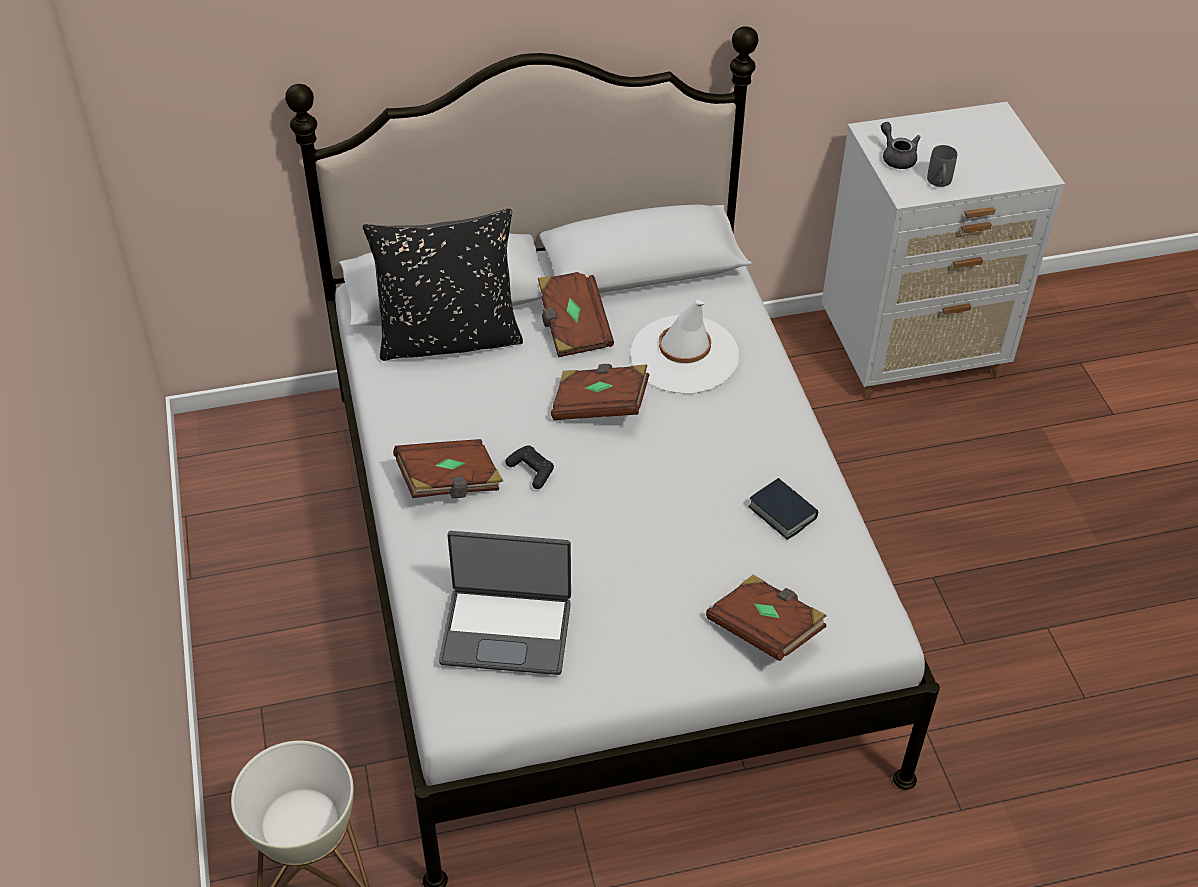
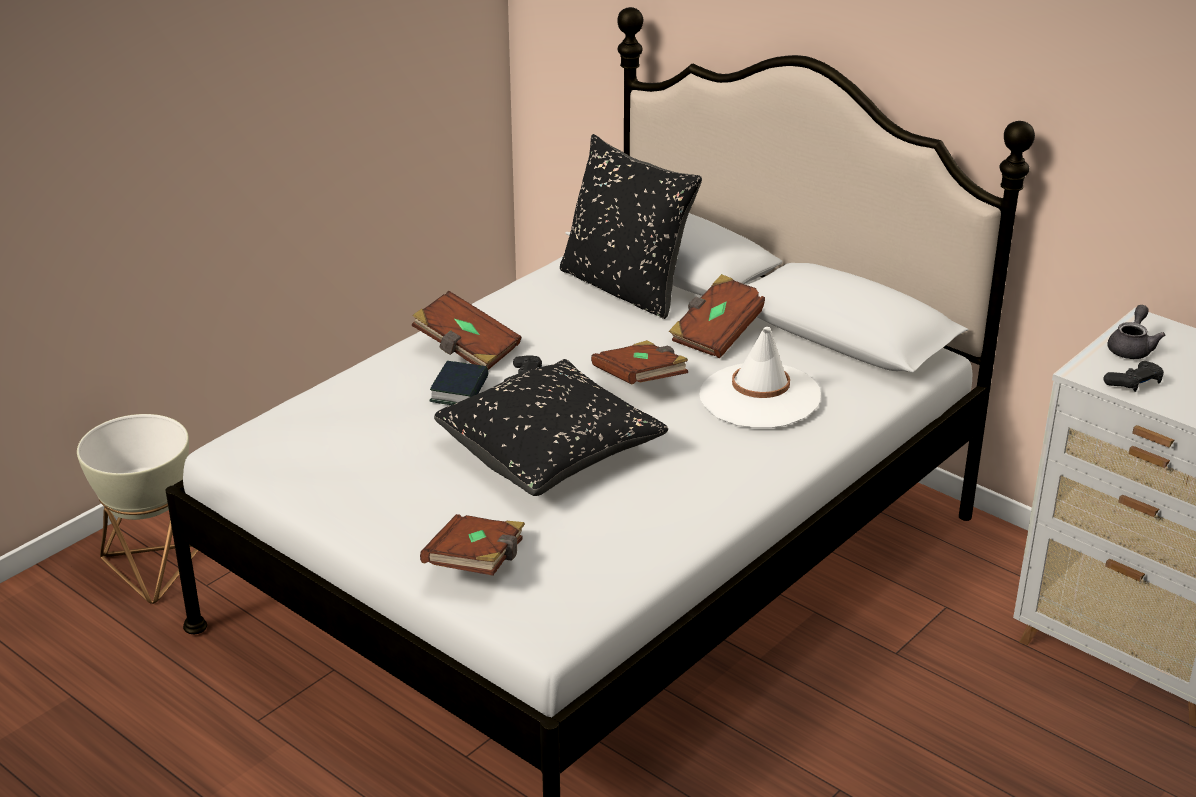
camera: 55 degrees right, 15 degrees down
(507, 630) = (336, 432): laptop -> none
(650, 510) = (550, 452): none -> black pillow
(782, 512) = (630, 520): book -> book (459, 390)
(939, 183) = (1134, 383): grey mug -> black game controller

